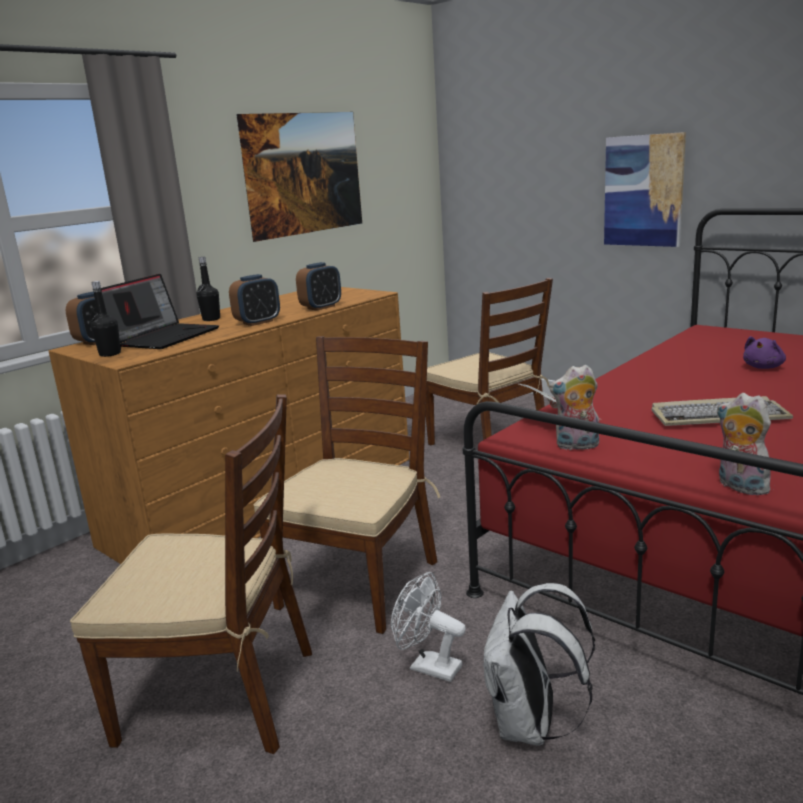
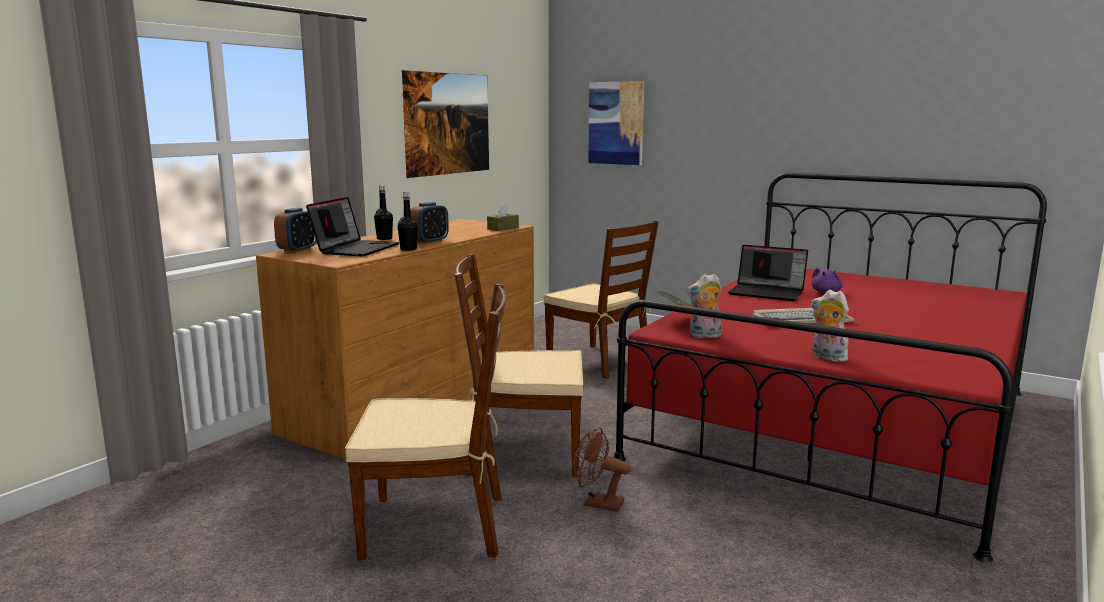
camera: 10 degrees left, 5 degrees down
(110, 354) = (319, 258): black bottle -> black bottle (408, 249)
(321, 307) = (476, 233): alarm clock -> none
(358, 297) = (503, 228): none -> brown tissue box
(359, 583) = (522, 454): brown chair -> brown chair turned 105 degrees counterclockwise
(428, 666) = (597, 503): white fan -> brown fan
(530, 725) = (685, 533): white backpack -> none
(643, 191) = (725, 156): picture -> picture (616, 123)
(683, 370) = (767, 293): none -> laptop

